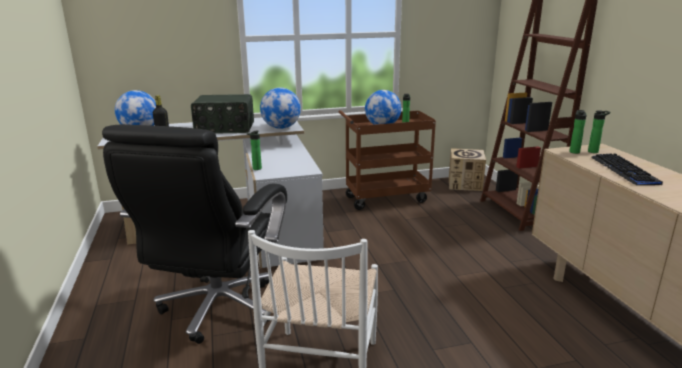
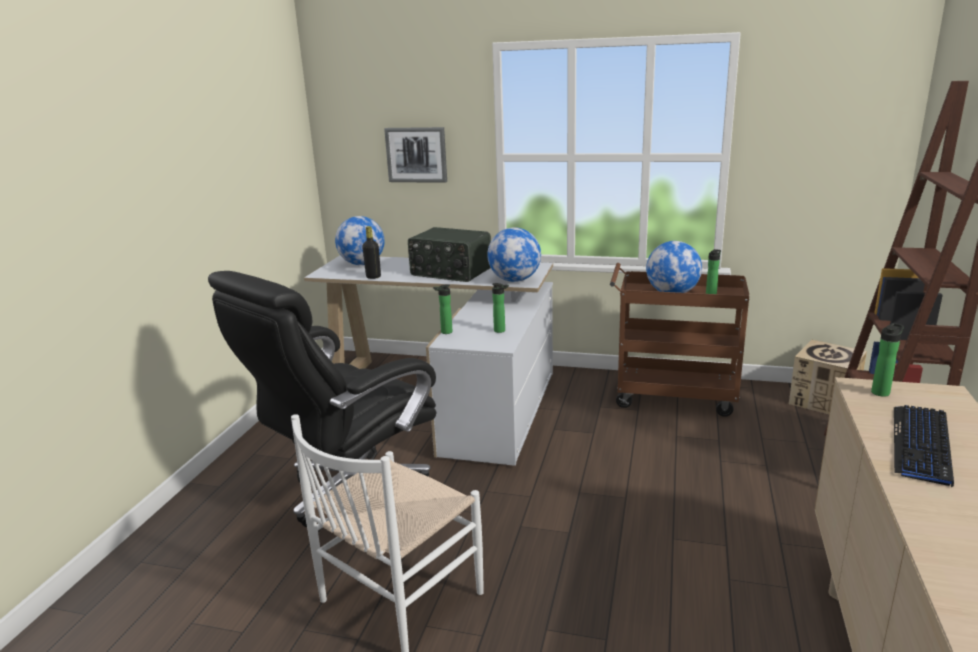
camera: 30 degrees right, 0 degrees up
(171, 38) = (416, 154): none -> picture
(594, 151) = (920, 399): bottle -> bottle (501, 331)

